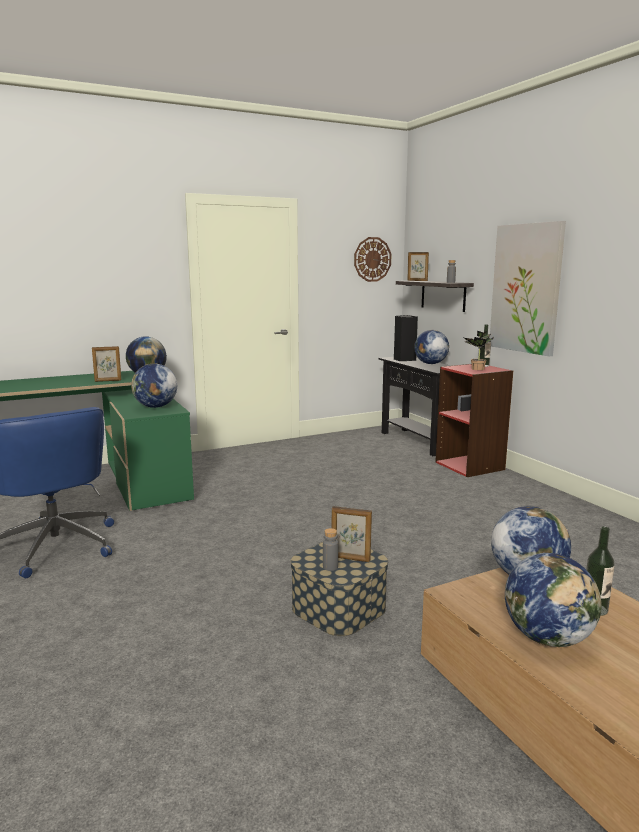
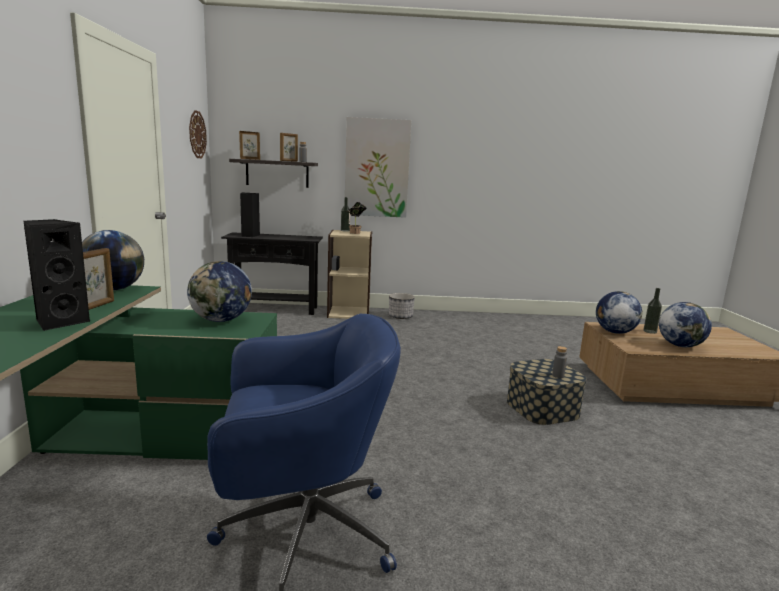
camera: 65 degrees left, 0 degrees up
(73, 383) = (60, 322): none -> black speaker
(350, 559) = (547, 367): picture frame -> picture frame (289, 161)
(430, 363) = (281, 236): globe -> none
(470, 466) = (349, 312): red bookcase -> beige bookcase
(510, 488) = (400, 316): none -> planter

